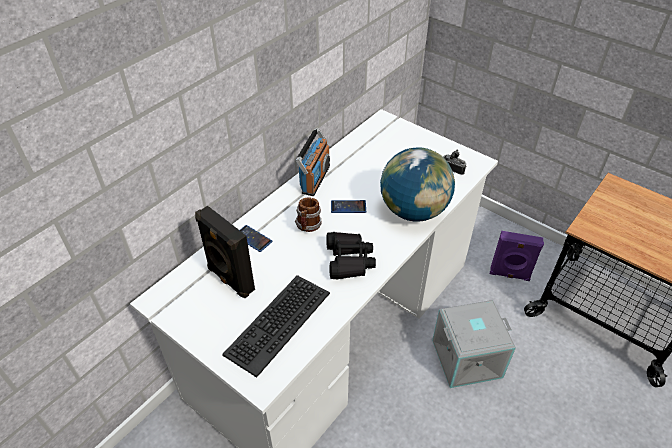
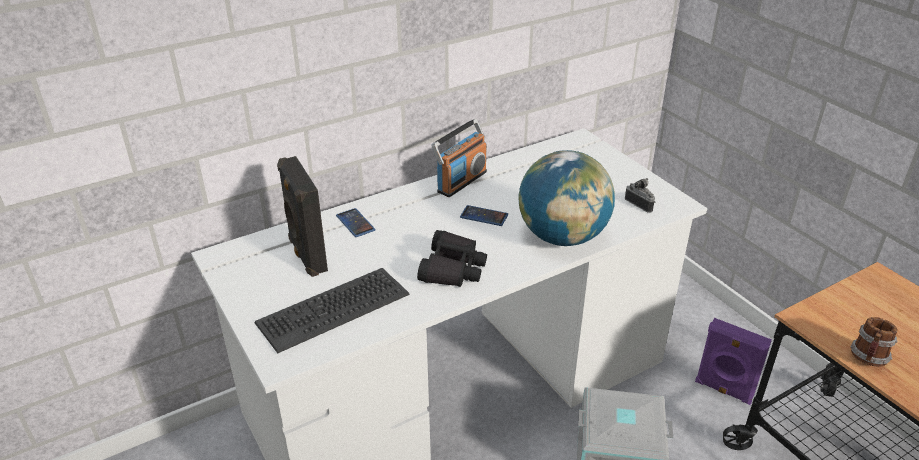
camera: 20 degrees right, 10 degrees down
(308, 227) = (425, 225): mug -> mug (868, 359)

